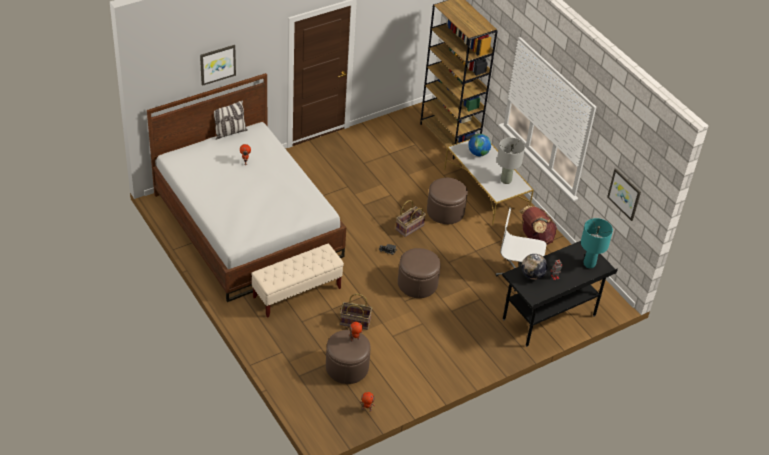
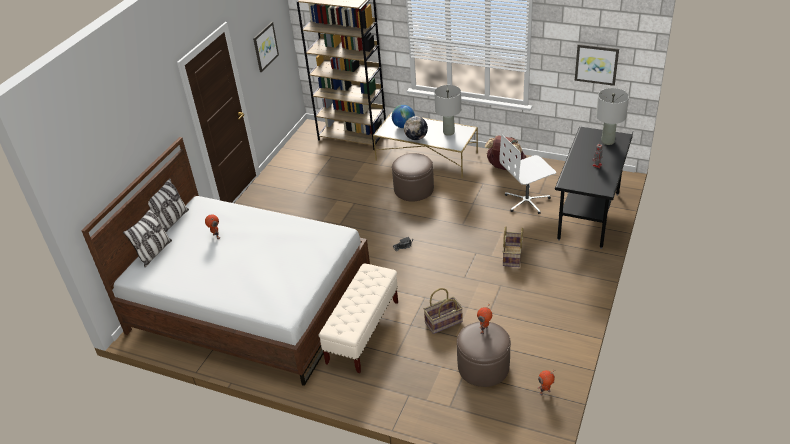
camera: 30 degrees left, 5 degrees down
(198, 149) = (154, 252): none -> pillow
(217, 64) = (131, 143): picture -> picture (265, 46)
(410, 227) = (399, 218): basket -> basket (513, 256)
(417, 283) = (458, 256): brown ottoman -> none
(532, 275) = (580, 174): globe -> globe (416, 138)
(589, 264) = (608, 141): turquoise table lamp -> grey table lamp

